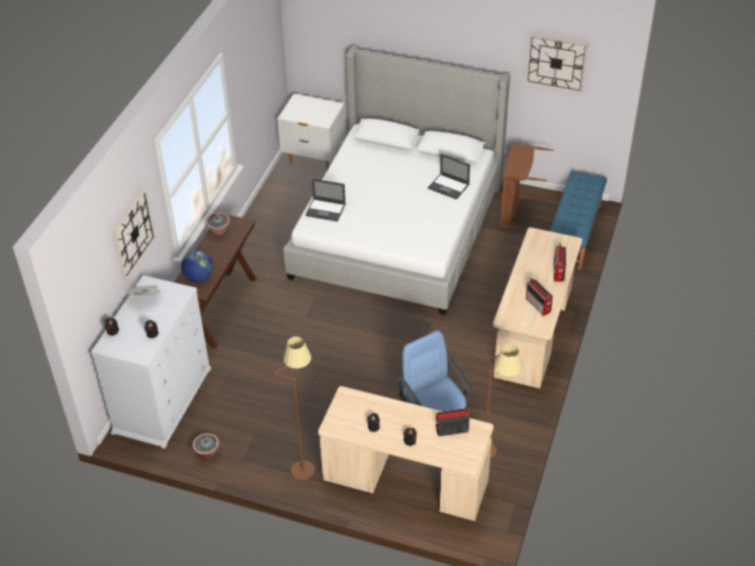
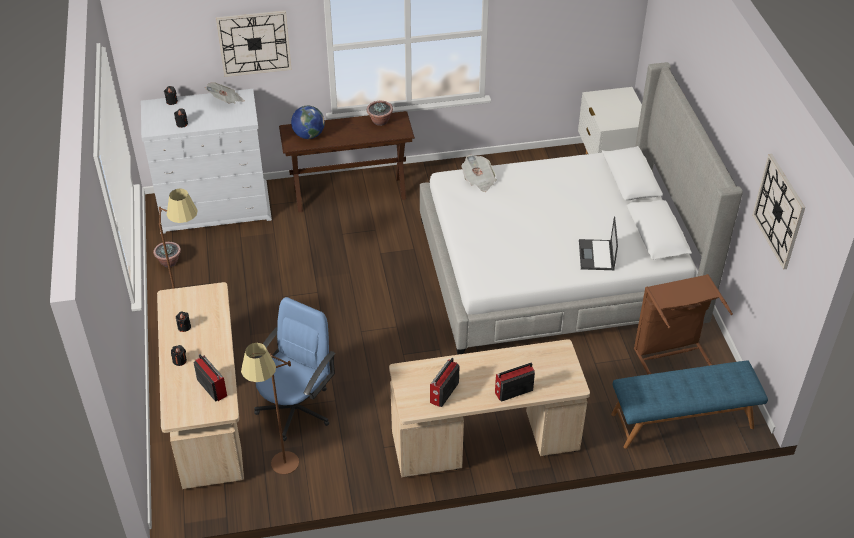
camera: 60 degrees right, 0 degrees up
(326, 210) = (479, 180): laptop -> newspaper

